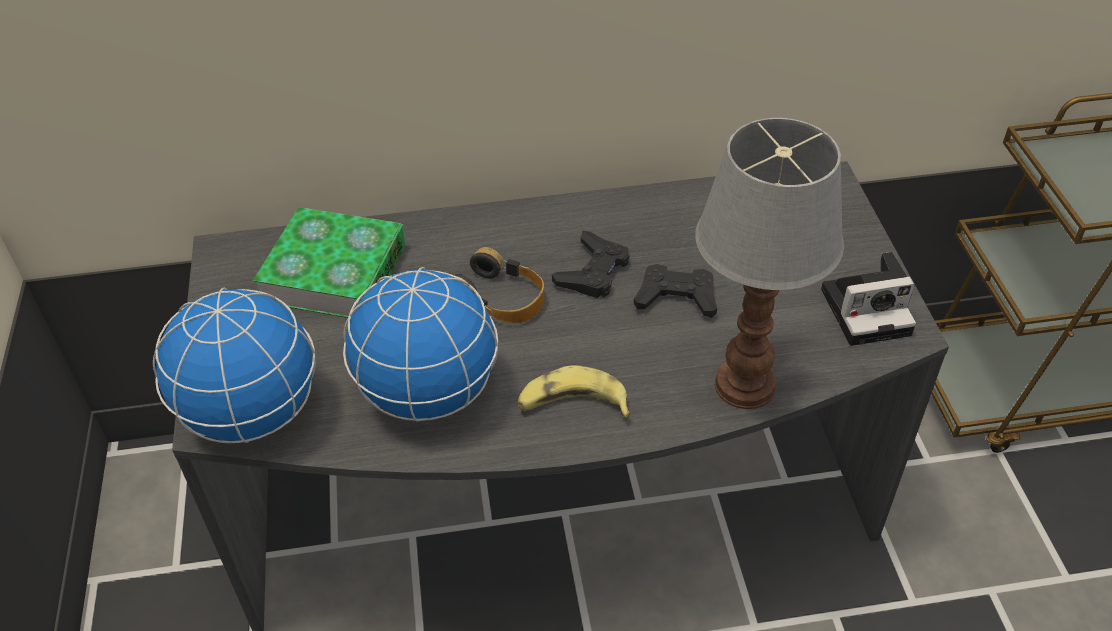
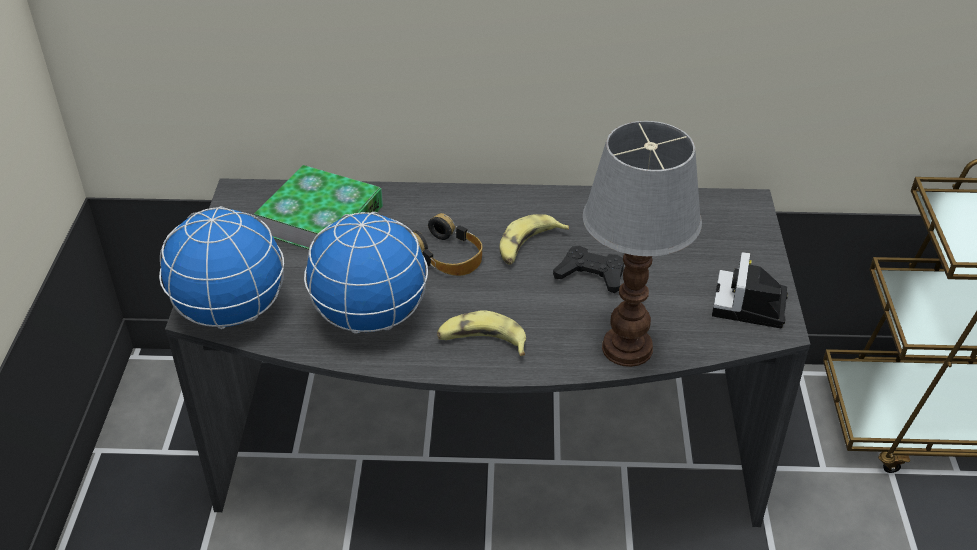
camera: 10 degrees right, 5 degrees down
(593, 272) = (528, 246): black game controller -> banana
(868, 310) = (750, 306): camera -> camera turned 105 degrees clockwise

